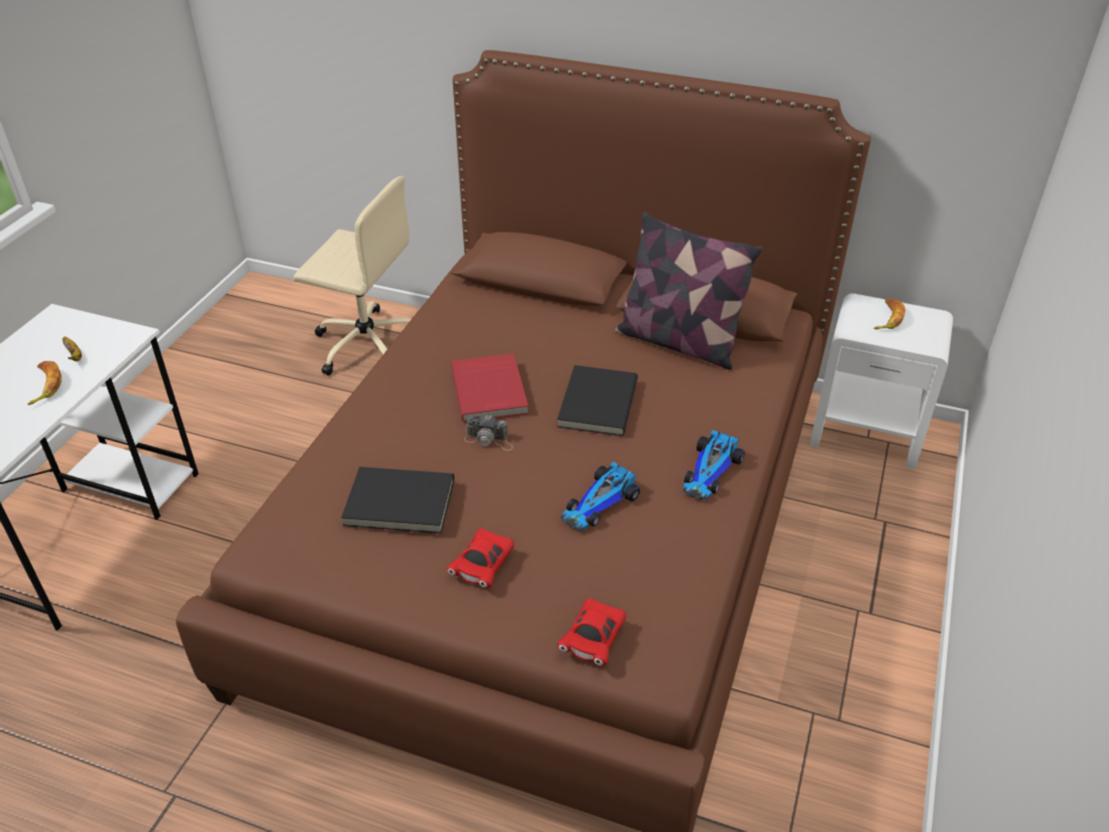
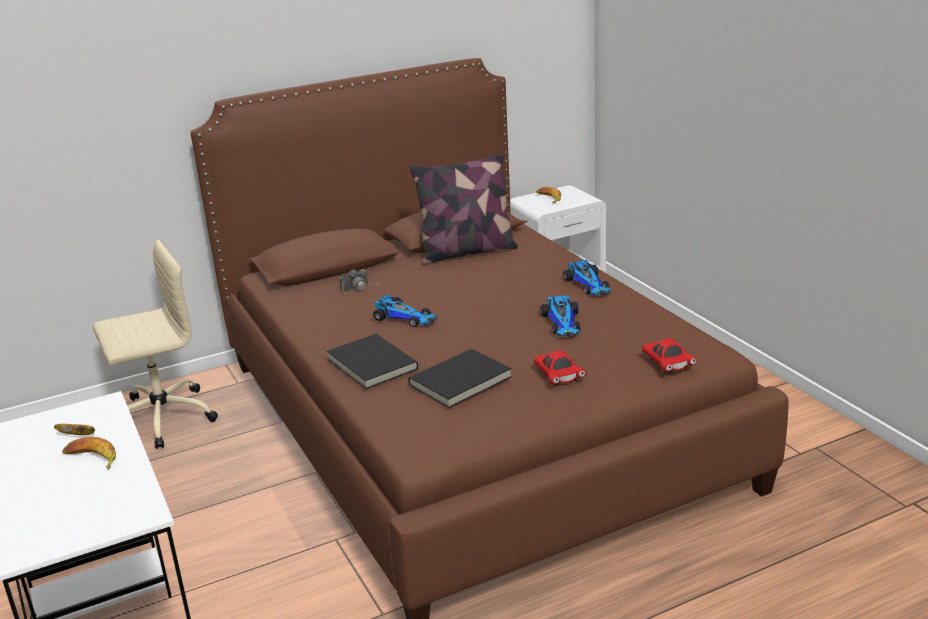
camera: 45 degrees left, 15 degrees down
(489, 440) = (451, 334): camera -> camera (359, 287)
(491, 390) = (405, 318): red book -> toy car
(596, 403) = (477, 292): black book -> black book (370, 364)

